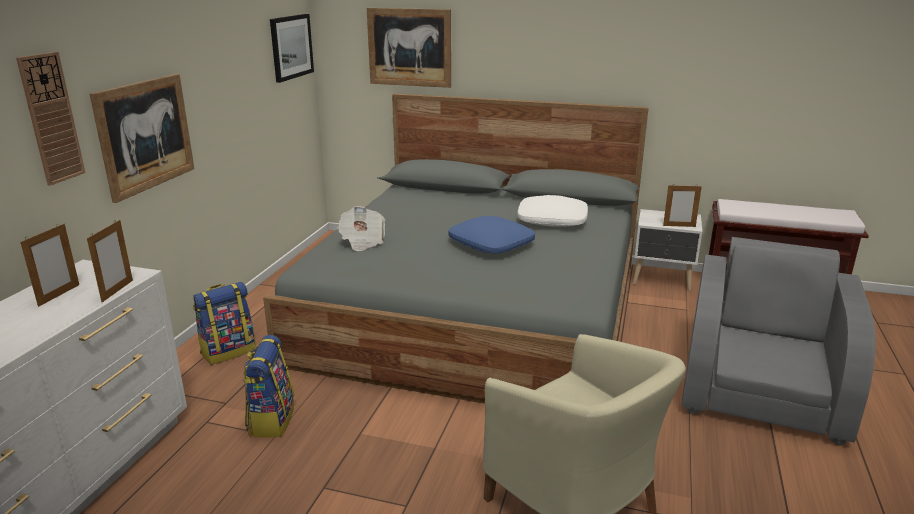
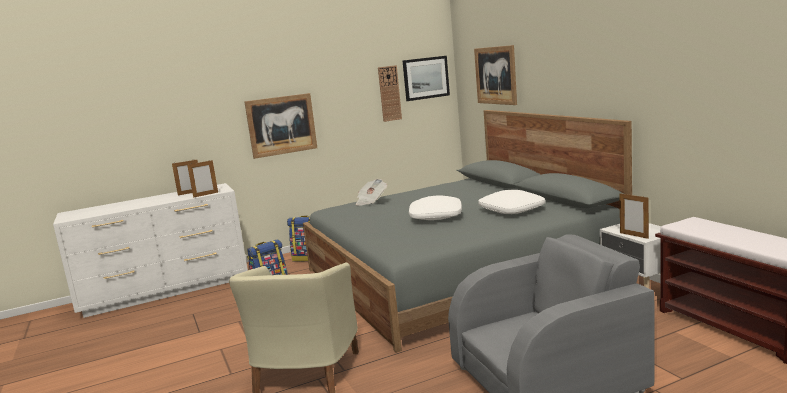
camera: 50 degrees right, 10 degrees down
(51, 118) = (219, 112): wall clock -> wall clock (389, 93)
(490, 244) = (435, 216): blue pillow -> white pillow

